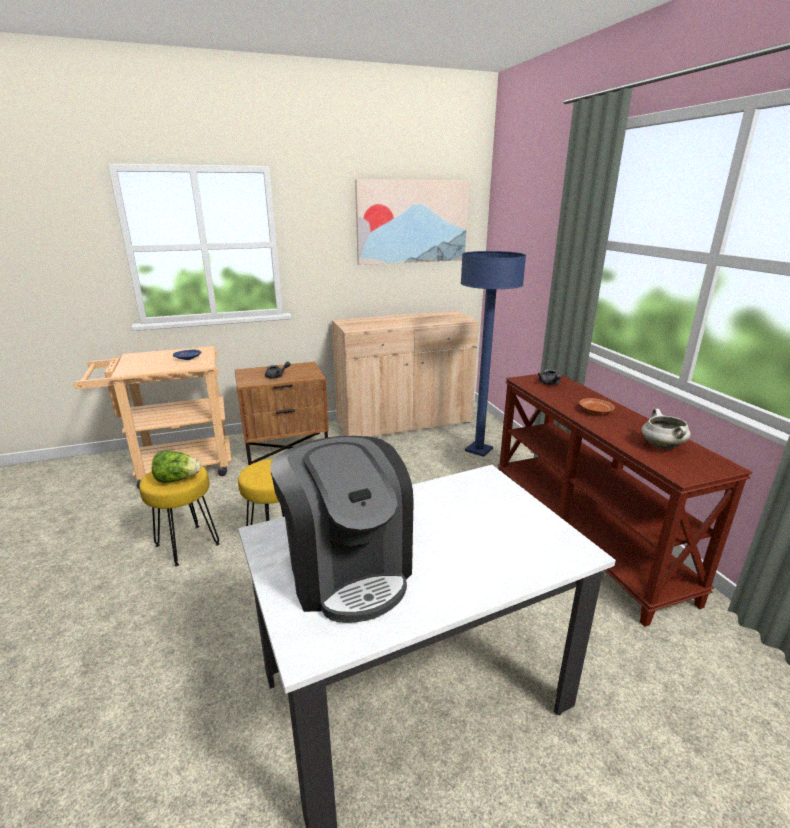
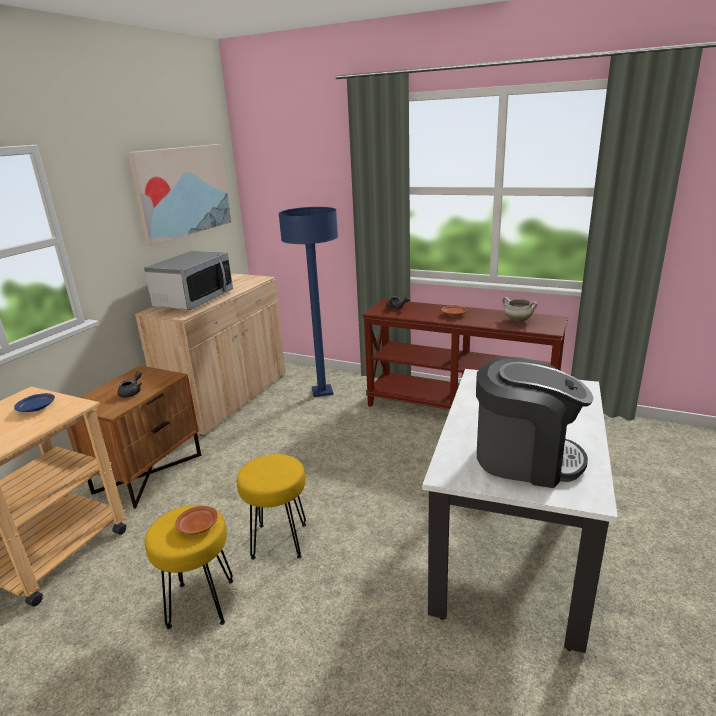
camera: 45 degrees left, 0 degrees up
(177, 479) = (197, 526): lettuce -> brown plate
(384, 321) = (194, 300): none -> microwave

